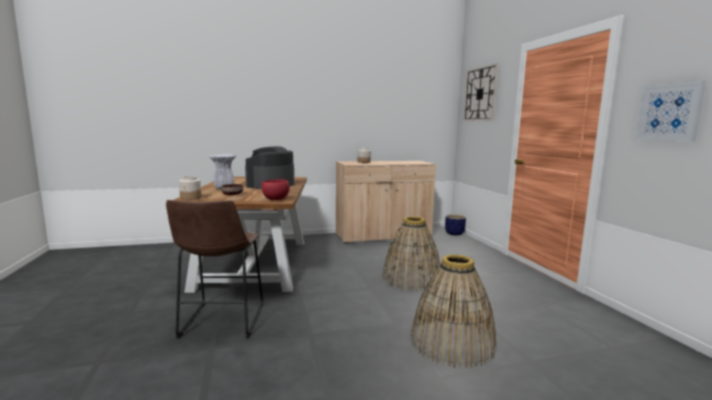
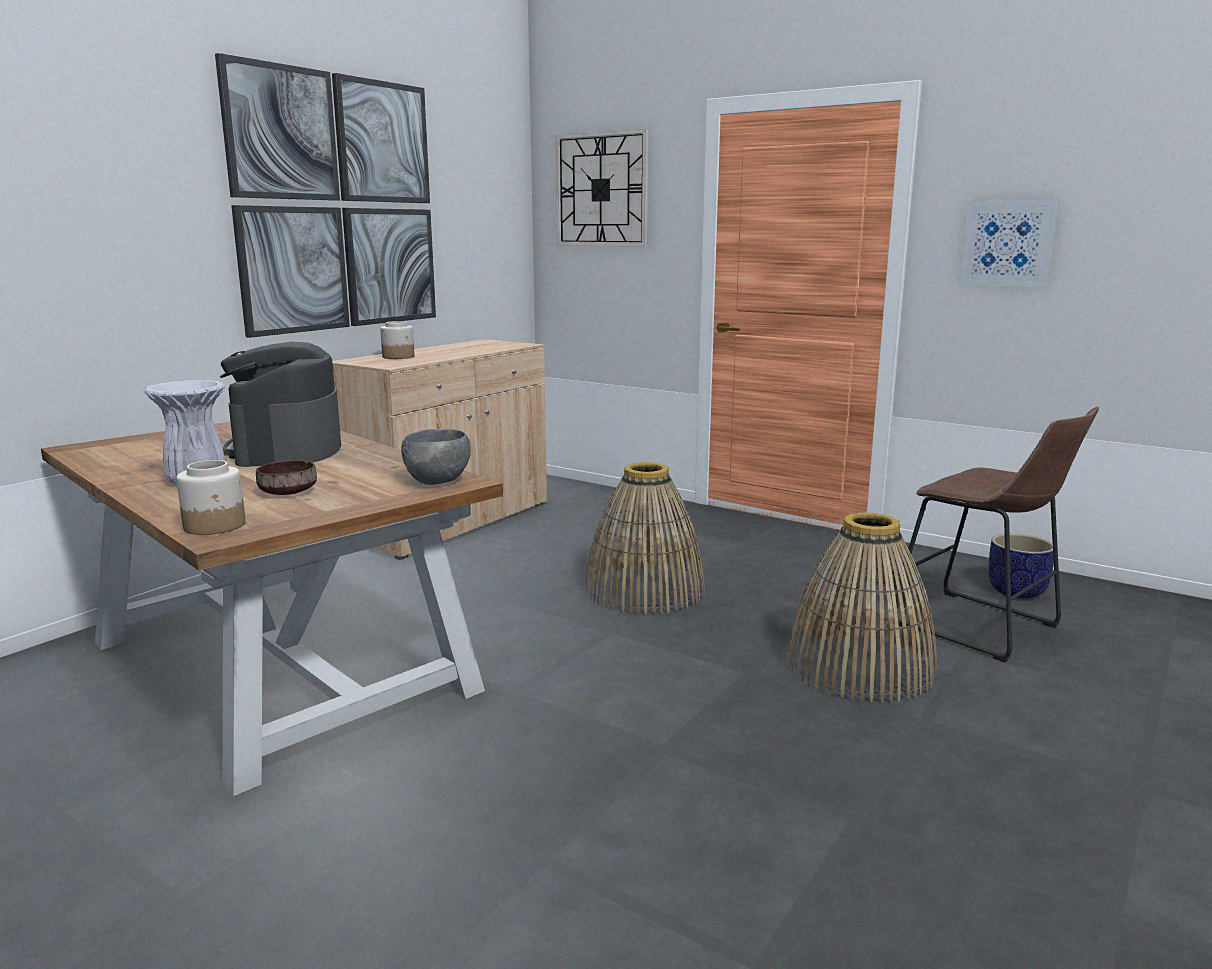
camera: 40 degrees left, 5 degrees up
(221, 322) = (463, 809): brown stool -> brown stool (982, 628)
(276, 199) = (438, 482): red bowl -> grey bowl
(350, 101) = (339, 204): none -> picture
(454, 233) = (570, 486): planter -> planter (1016, 591)

